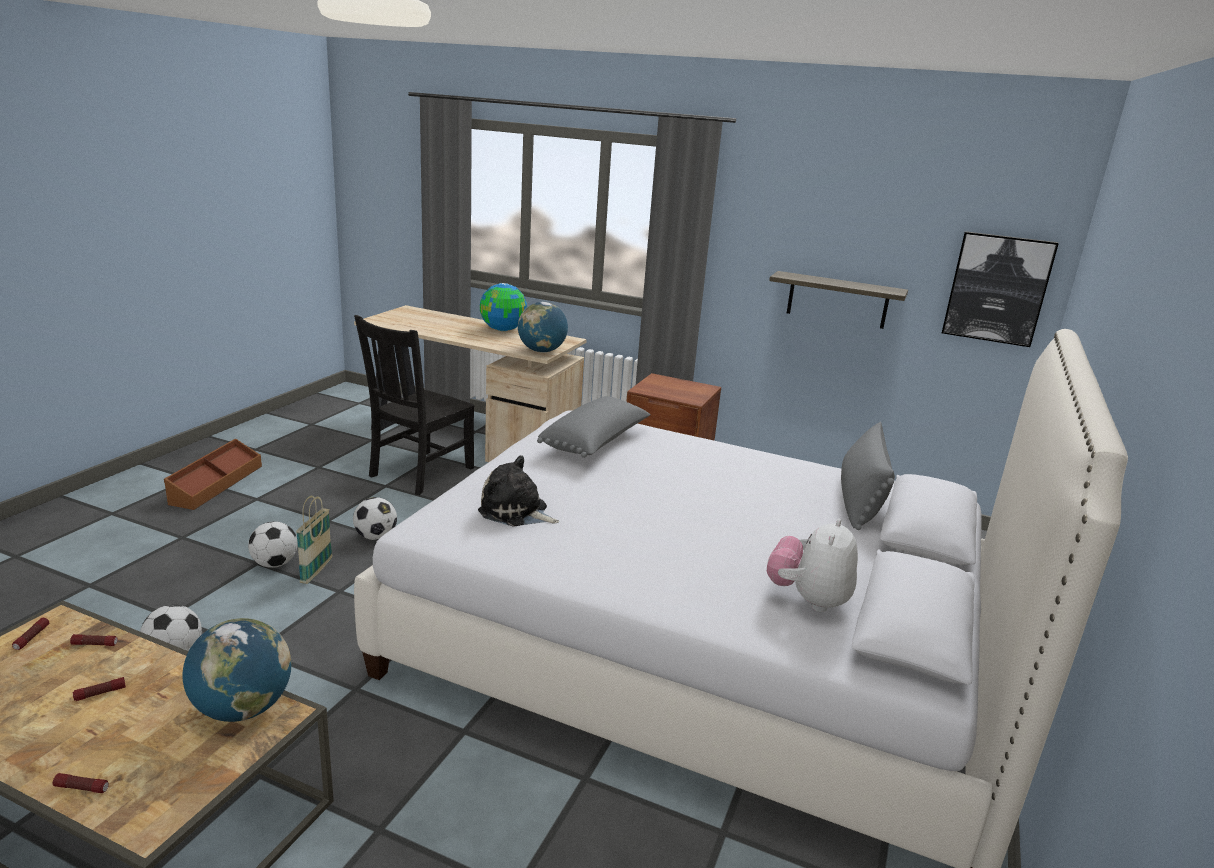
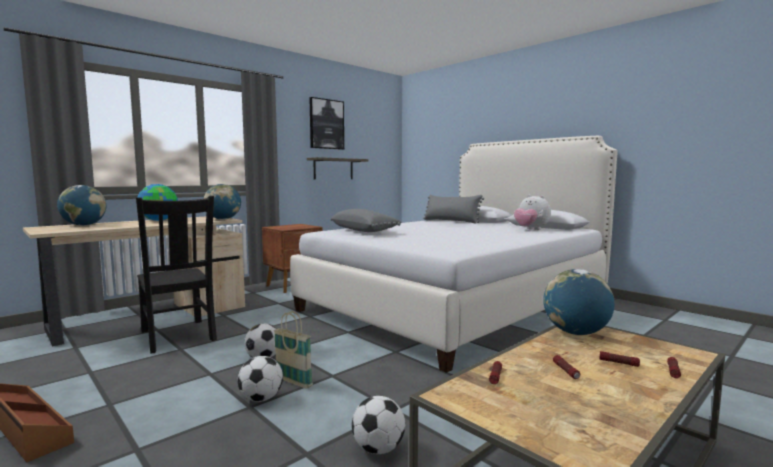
camera: 65 degrees left, 15 degrees down
(31, 638) = (479, 404): flashlight -> flashlight (618, 363)
(433, 317) = (84, 225): none -> globe
(516, 512) = (439, 242): plush toy -> none
(997, 288) = (384, 155): picture -> picture (326, 124)

